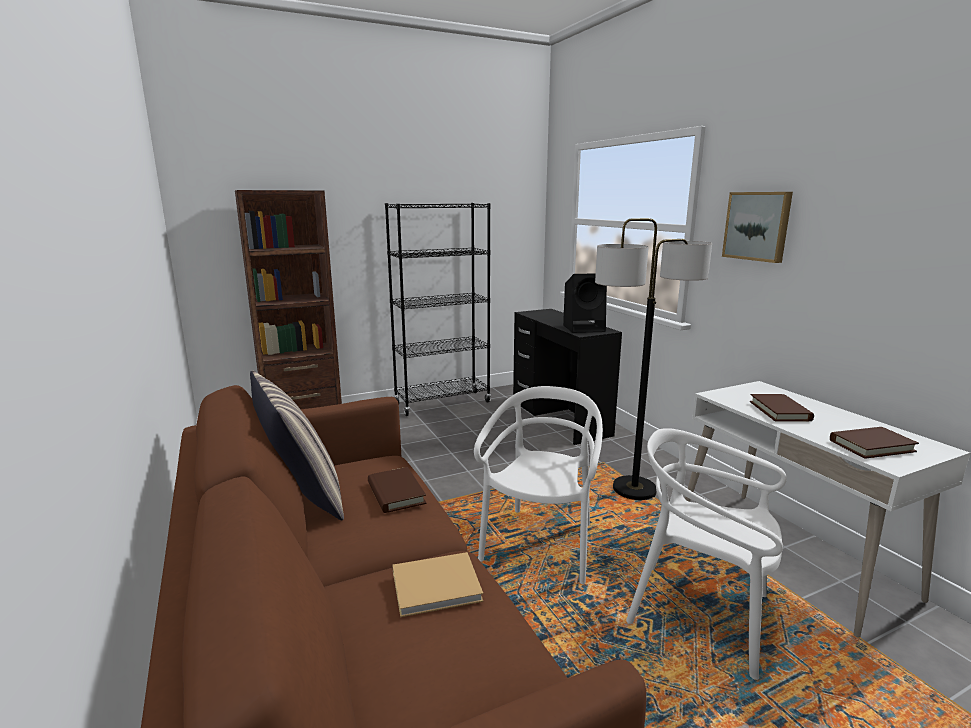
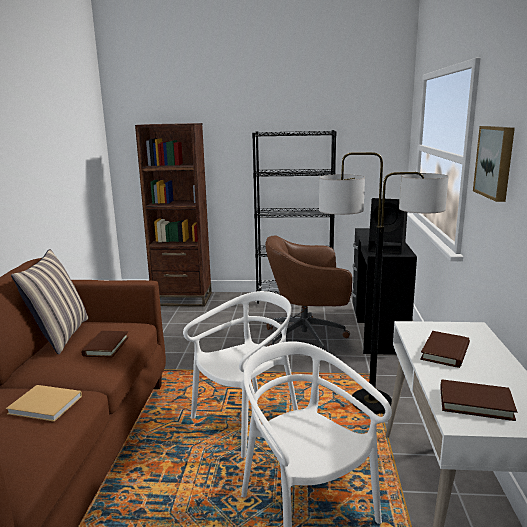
camera: 30 degrees right, 0 degrees up
(504, 442) = (307, 338): none -> brown office chair

